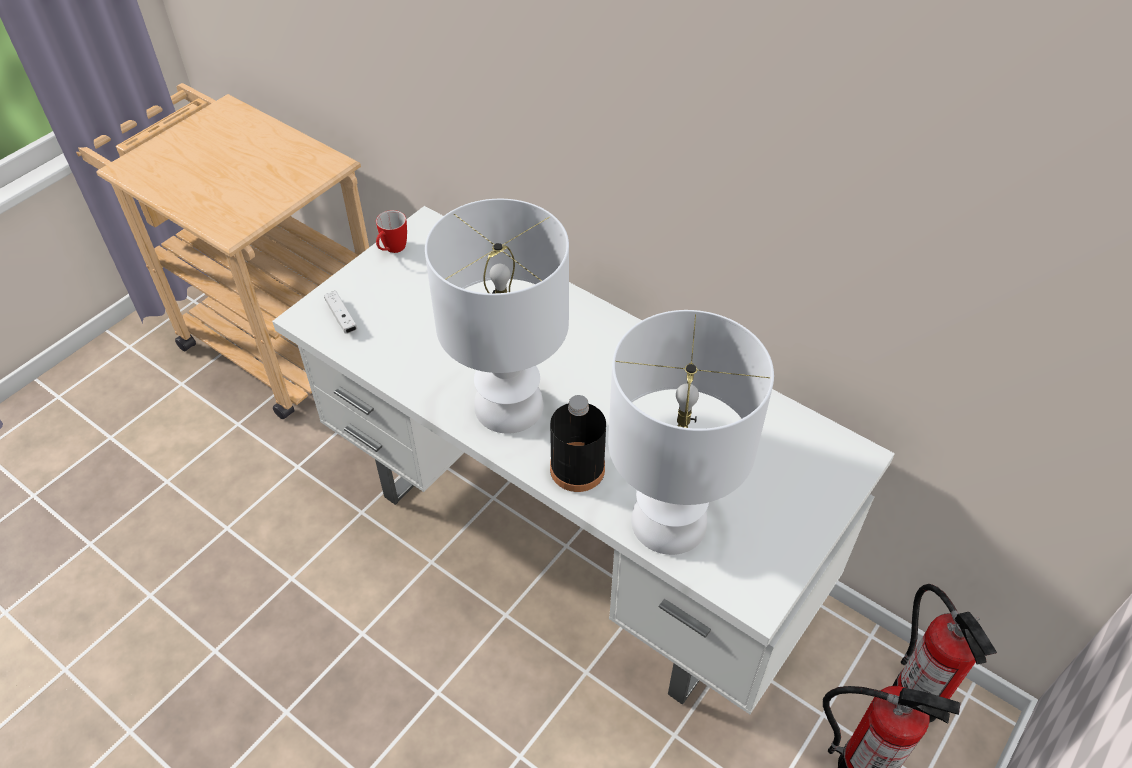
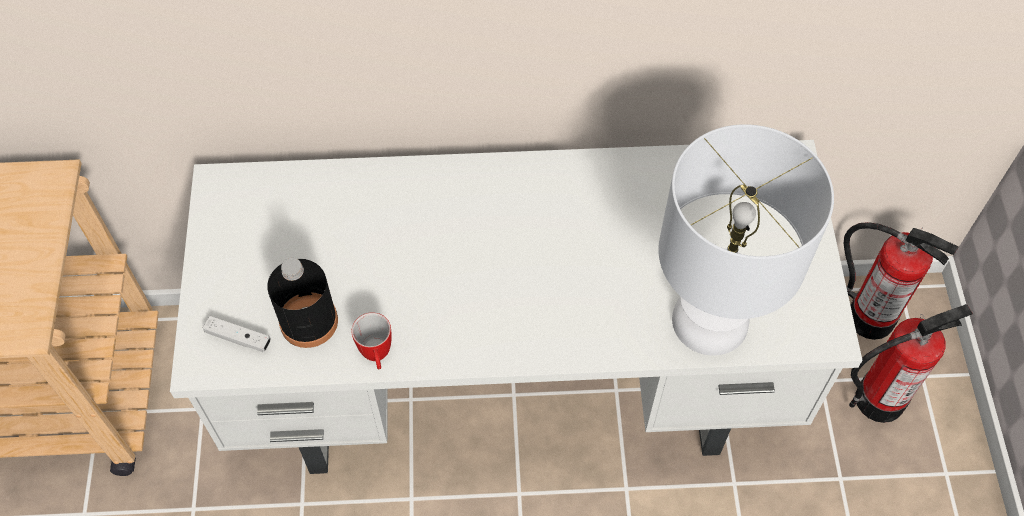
camera: 40 degrees left, 10 degrees up
(392, 250) = (213, 234): mug -> mug (377, 357)
(507, 405) = (483, 314): white table lamp -> none
(577, 469) = (598, 329): black bottle -> black bottle (309, 321)

